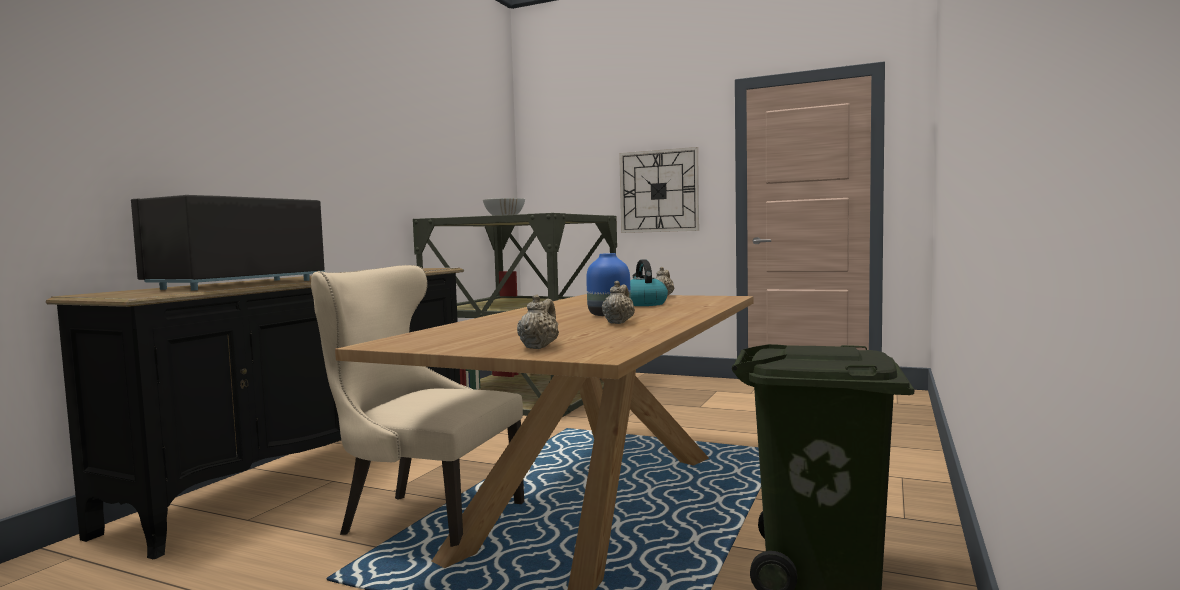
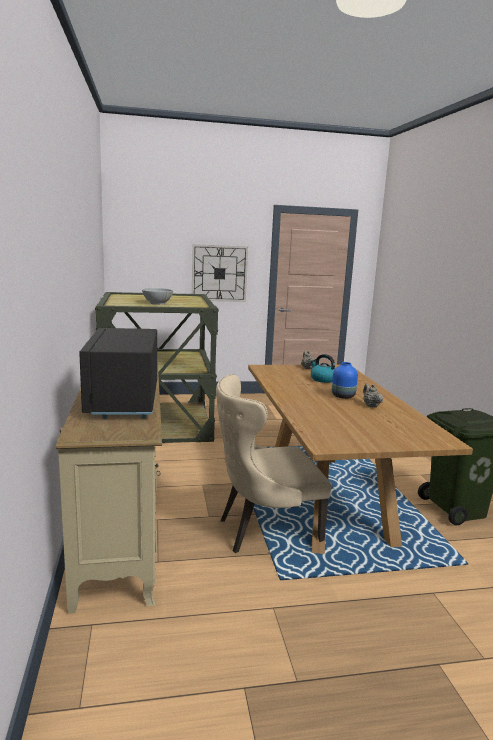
camera: 35 degrees left, 10 degrees up
(318, 466) = (123, 511): black cabinet -> beige cabinet
(539, 347) = (406, 437): beige teapot -> none

